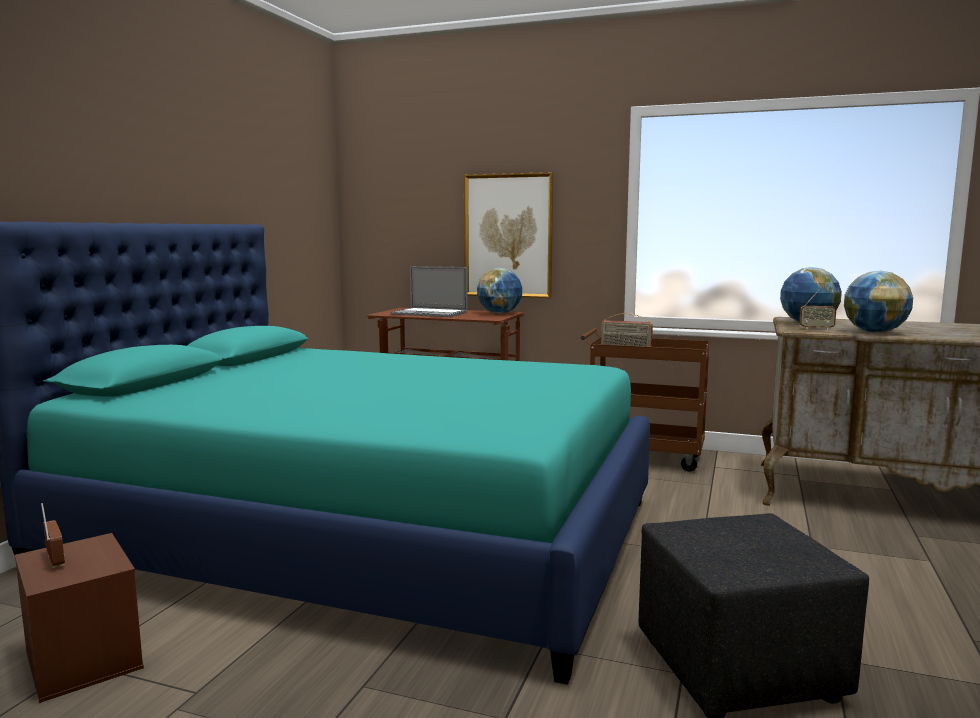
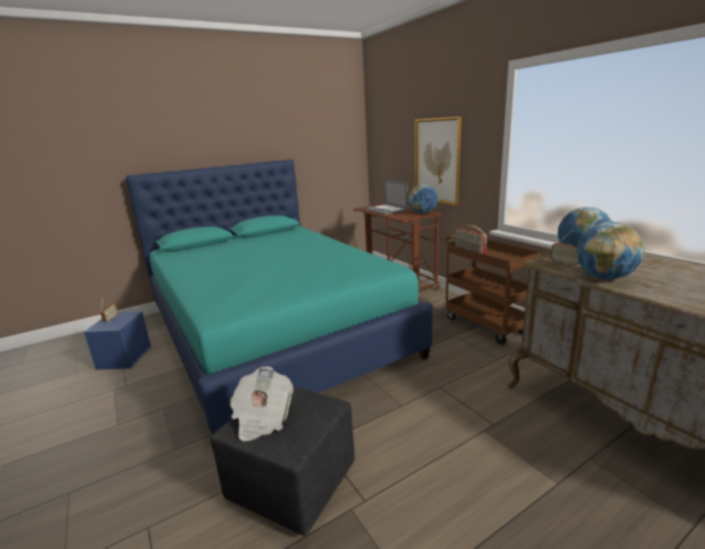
camera: 40 degrees right, 10 degrees up
(81, 658) = (124, 357): brown storage box -> blue storage box
(729, 552) = (262, 417): none -> newspaper

